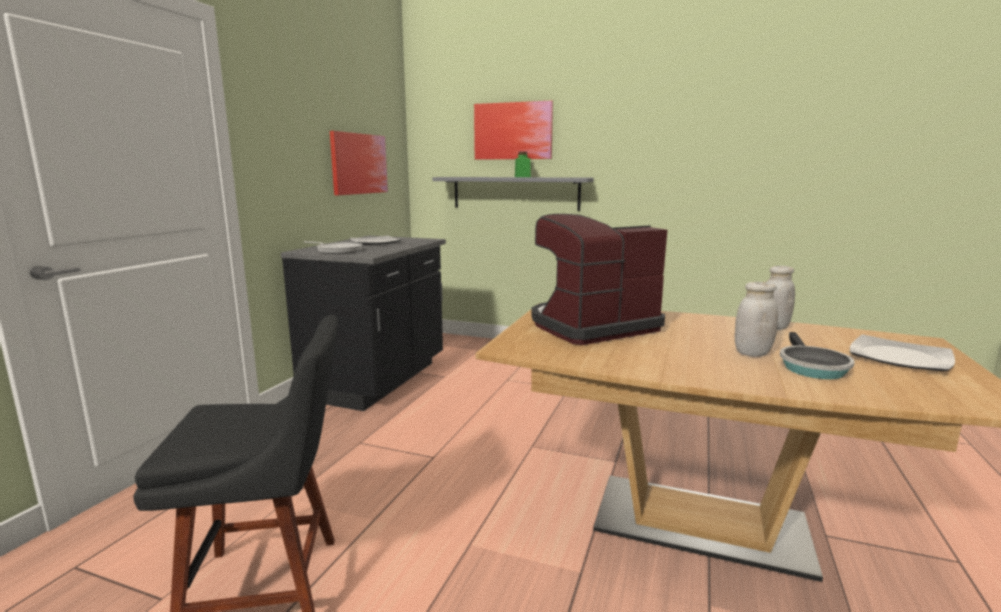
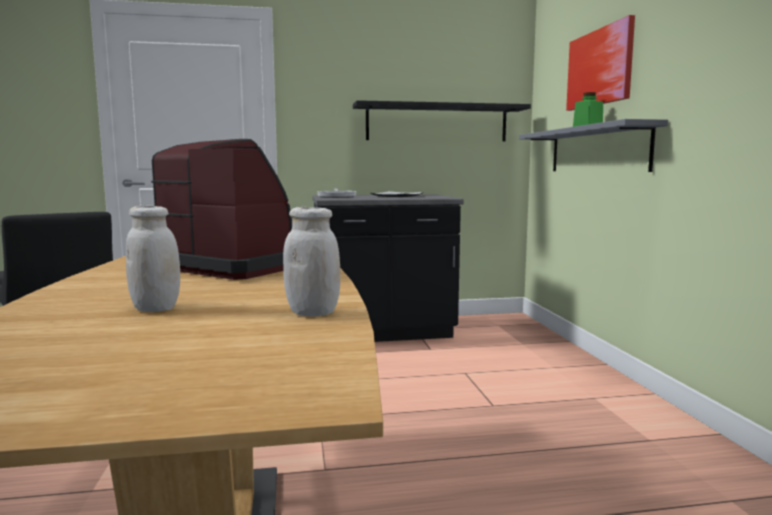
camera: 60 degrees right, 5 degrees down
(359, 164) = (437, 123): picture -> black shelf
(811, 367) = (94, 329): frying pan -> none
(900, 358) = (165, 374): plate -> none

